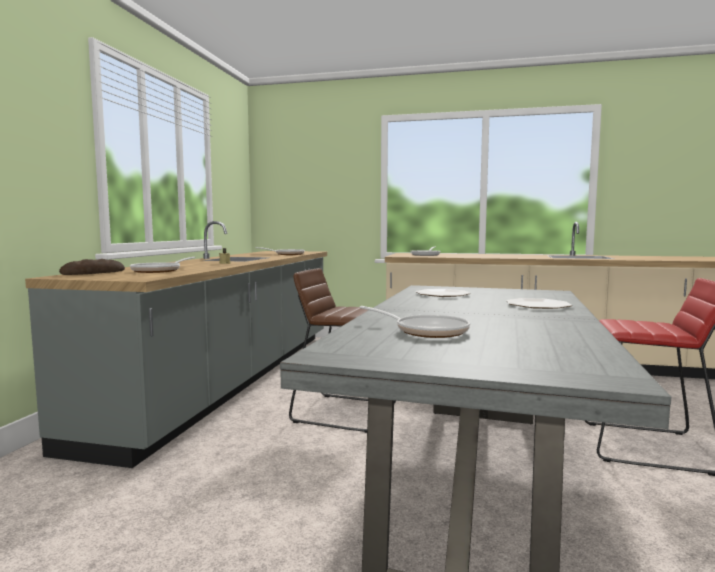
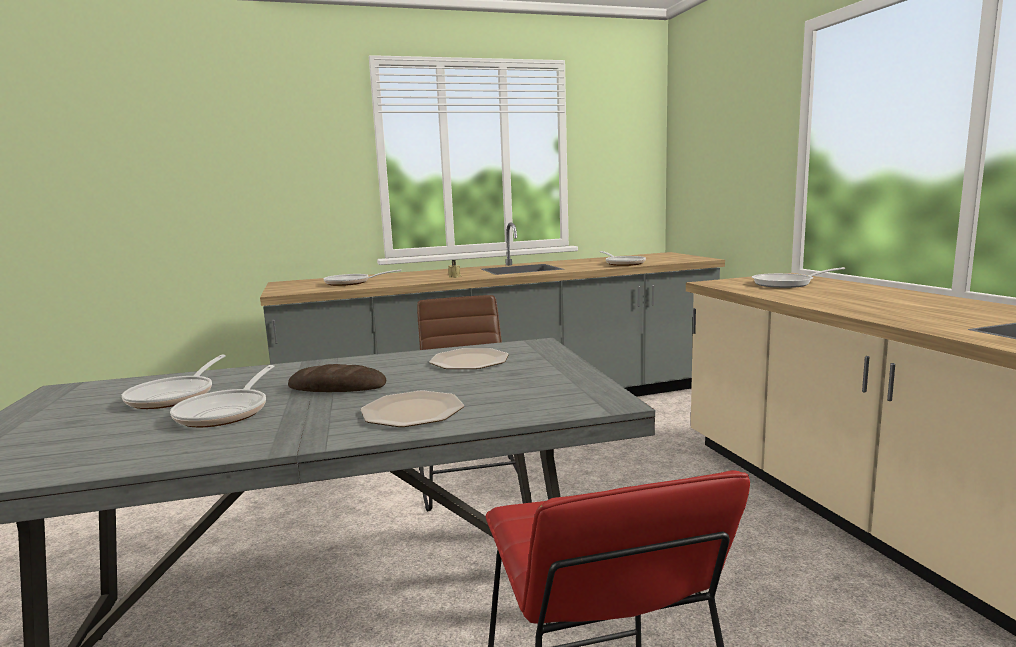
camera: 60 degrees right, 5 degrees up
(93, 273) = (317, 280): bread -> bread (337, 387)
(494, 324) = (227, 412): none -> frying pan

